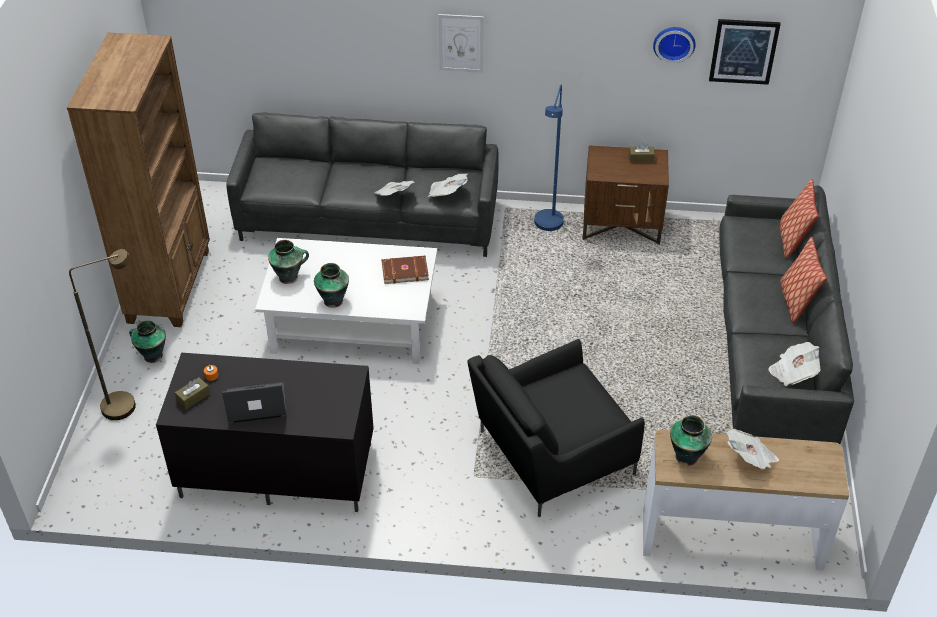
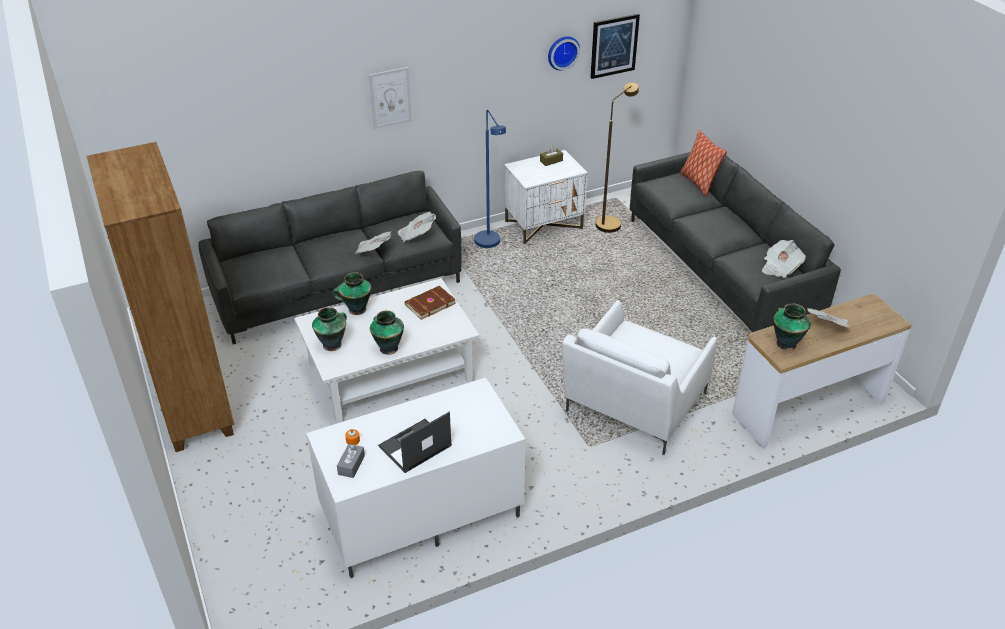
camera: 30 degrees left, 5 degrees down
(128, 403) = (232, 519): brown floor lamp -> brown floor lamp (611, 222)
(152, 355) = (224, 469): vase -> vase (356, 309)
(193, 397) = (351, 465): brown tissue box -> grey tissue box
(275, 471) = (421, 516): black tv stand -> white tv stand
(550, 455) = (633, 406): black armchair -> white armchair
(622, 225) = (544, 225): brown nightstand -> white nightstand
(795, 301) = (737, 221): pillow -> none

